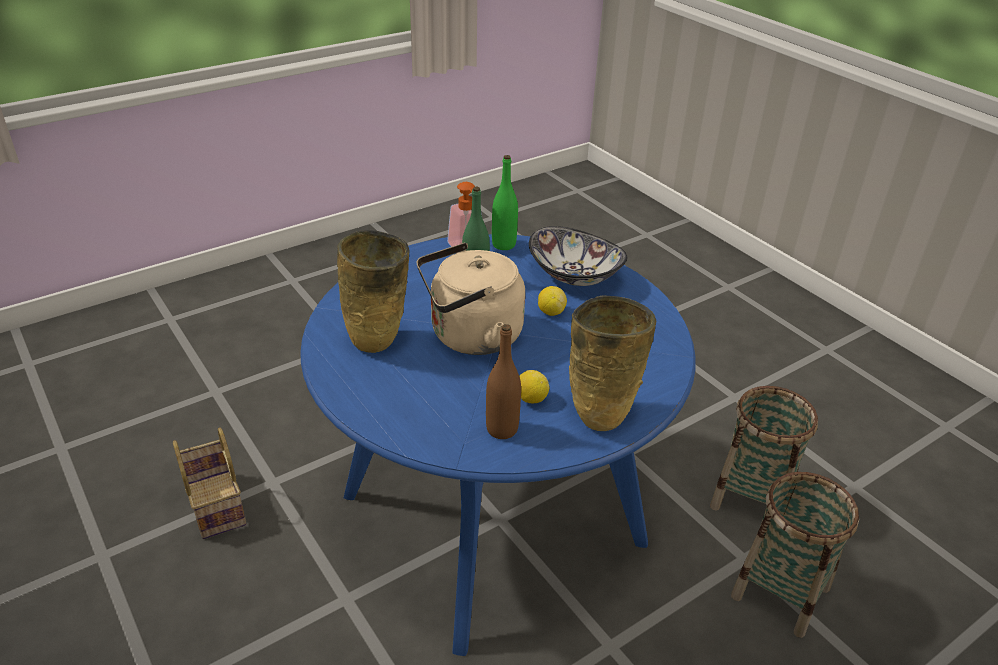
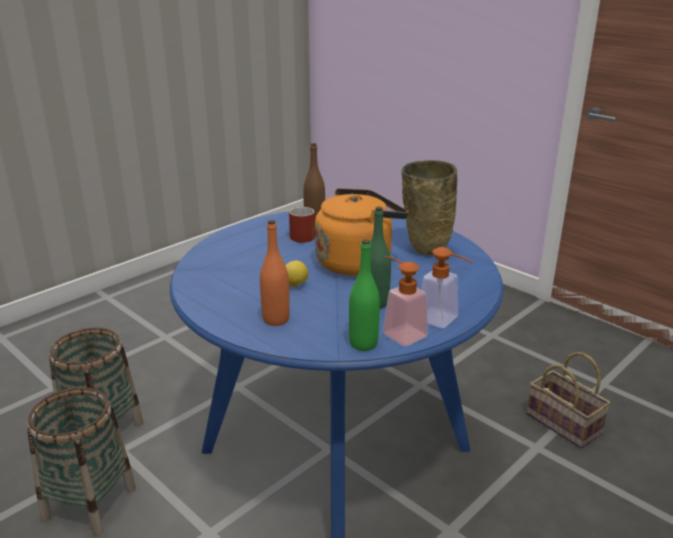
camera: 170 degrees right, 10 degrees down
(423, 254) = (443, 321): none -> soap dispenser
(471, 337) = (357, 262): beige kettle -> orange kettle
(531, 399) = (299, 235): lemon -> red mug
(575, 275) = (276, 319): bowl -> orange bottle
(602, 415) = (251, 233): beige vase -> none

